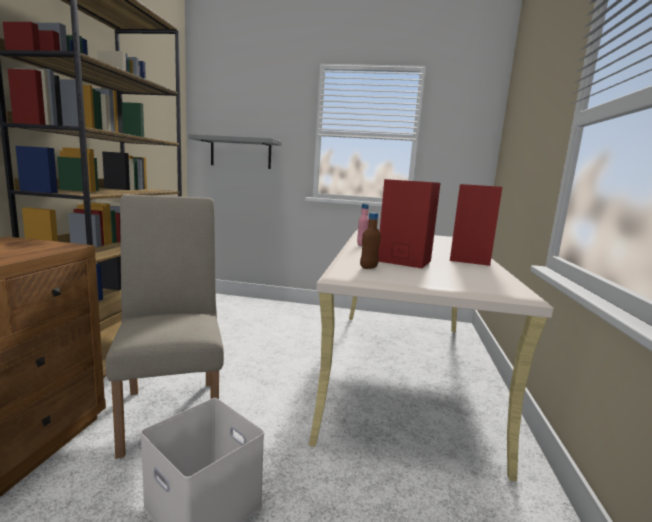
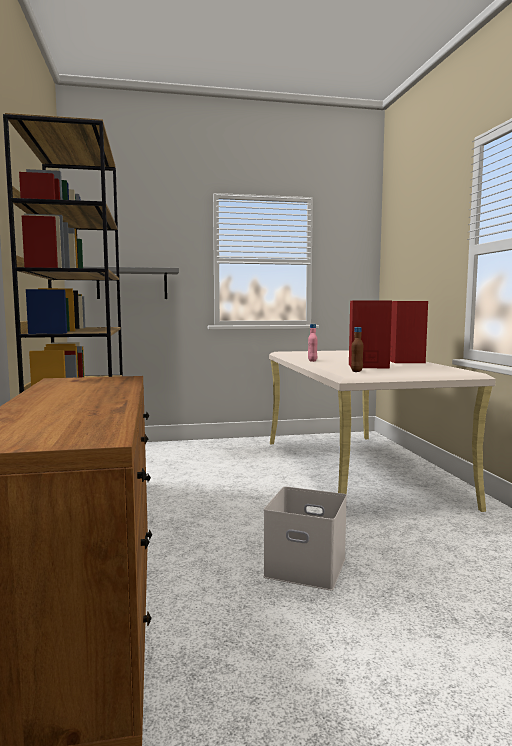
camera: 20 degrees left, 5 degrees down
(173, 408) = (201, 527): beige chair -> none

